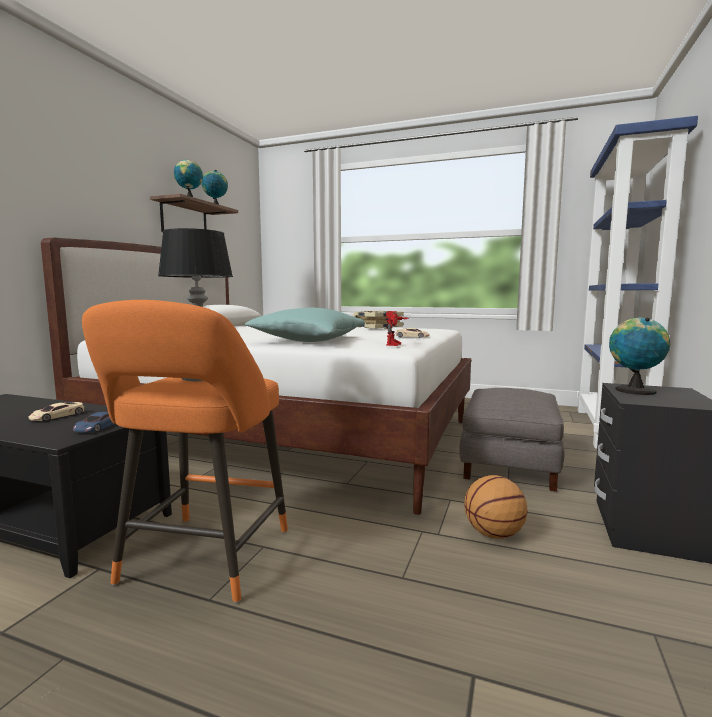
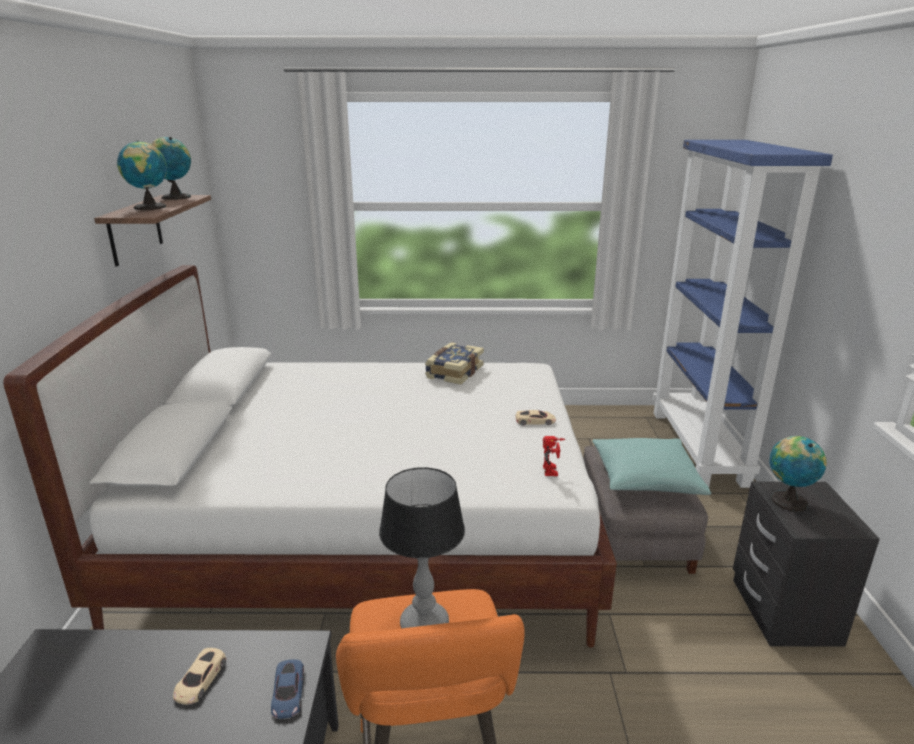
camera: 20 degrees left, 15 degrees up
(308, 341) = (438, 468): turquoise pillow -> turquoise pillow (645, 479)
(493, 534) = (672, 658): basketball -> none

